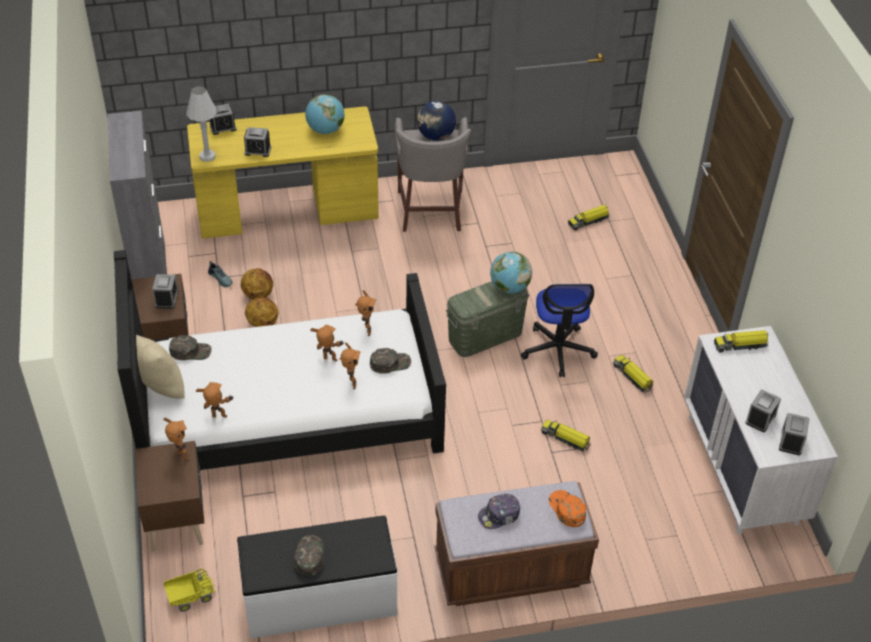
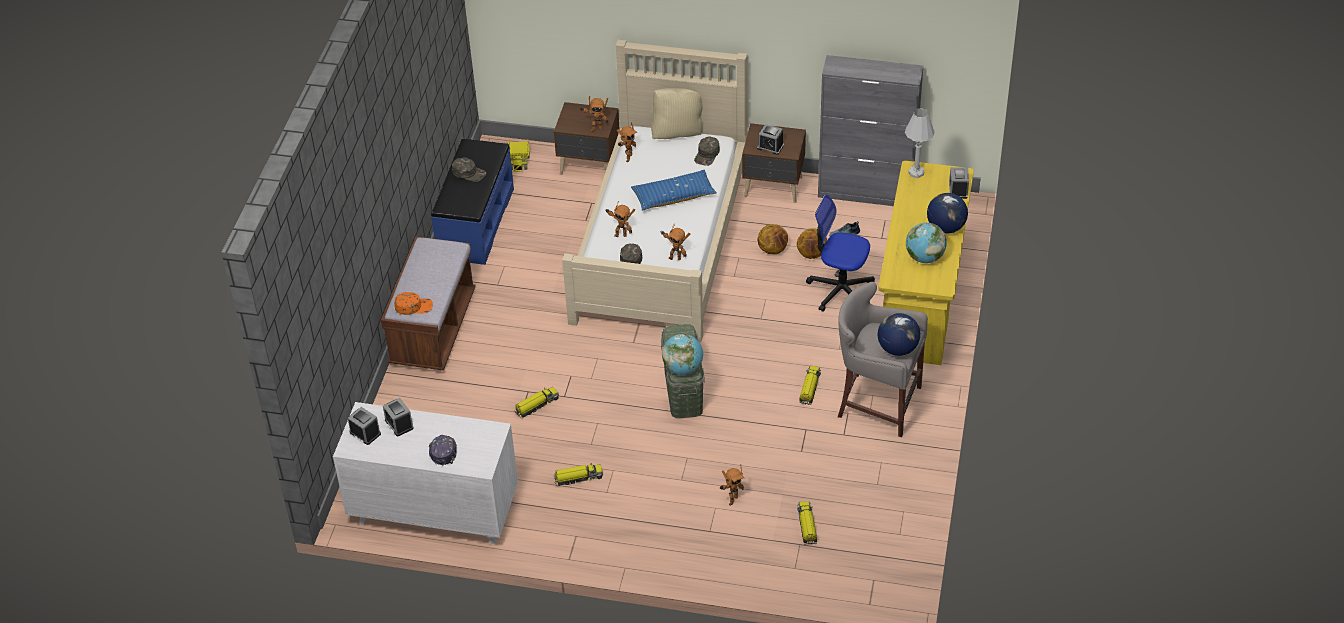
camera: 115 degrees right, 0 degrees up
(258, 150) = (911, 206): alarm clock -> none
(271, 359) = (673, 196): none -> blue pillow
(279, 125) = (945, 227): none -> globe
(287, 413) = (661, 243): black bed -> beige bed
(320, 600) = (475, 223): white bench -> blue bench
(329, 361) = (653, 228): toy robot -> toy robot (731, 500)
(499, 515) = (433, 268): cap -> cap (443, 452)
(558, 350) = (639, 436): office chair -> office chair (840, 290)
(740, 345) = (482, 447): toy truck -> toy truck (809, 388)

